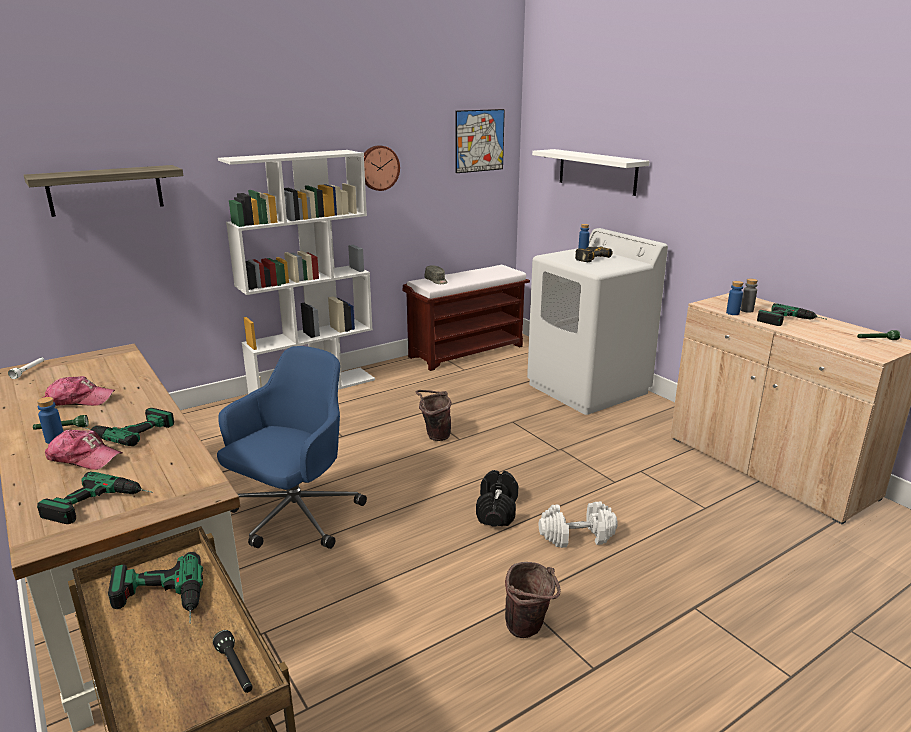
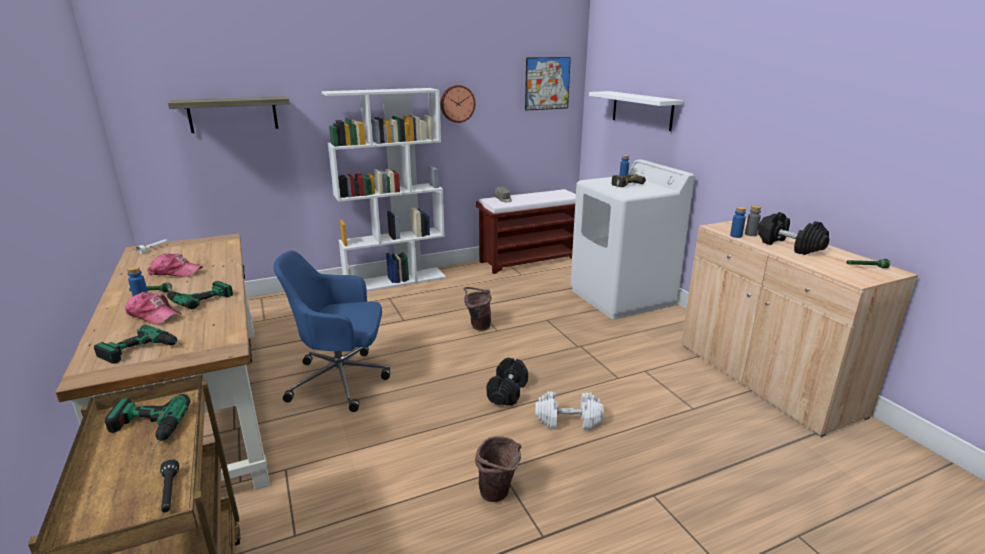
camera: 10 degrees right, 0 degrees up
(294, 517) = (342, 380): blue office chair -> blue office chair turned 135 degrees counterclockwise
(791, 321) = (789, 246): power drill -> black dumbbell

